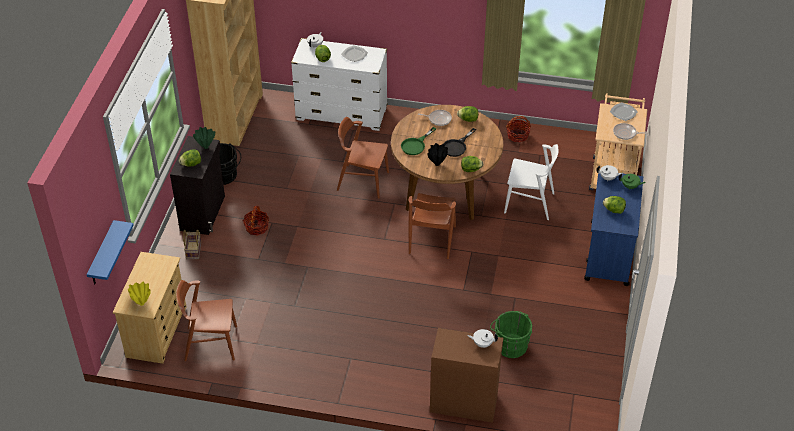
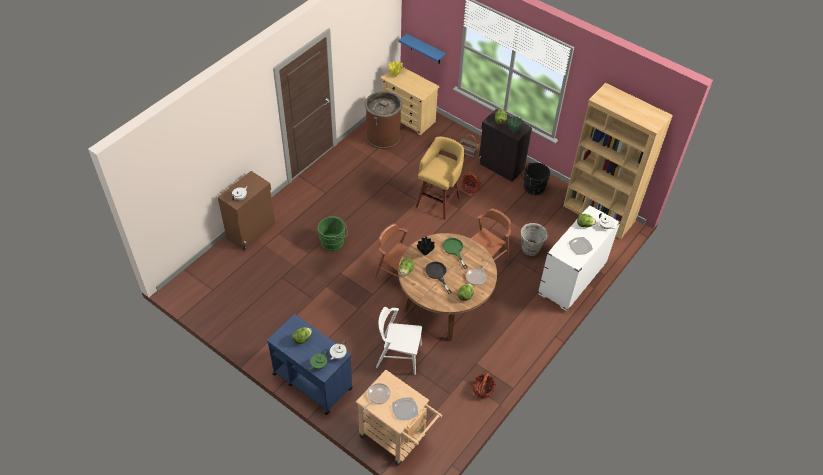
camera: 115 degrees right, 5 degrees up
(210, 343) = (383, 137): brown chair -> brown trash can
(297, 247) = (439, 201): none -> yellow stool
(322, 152) = (530, 249): none -> grey bucket
(510, 345) = (276, 275): green bucket -> green bucket (334, 242)
(529, 203) = (398, 356): white chair -> white chair turned 60 degrees clockwise

